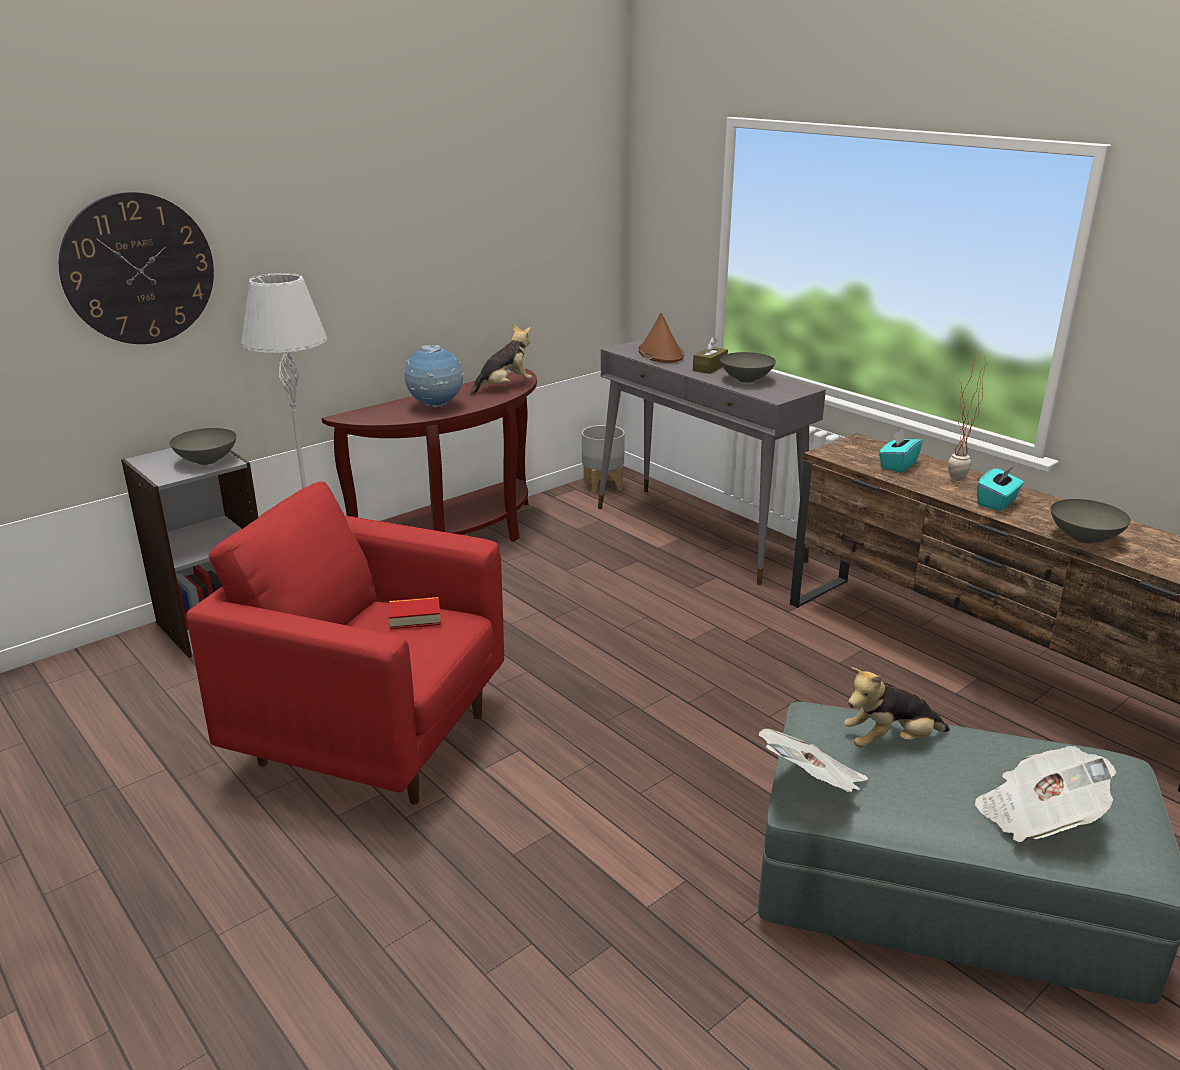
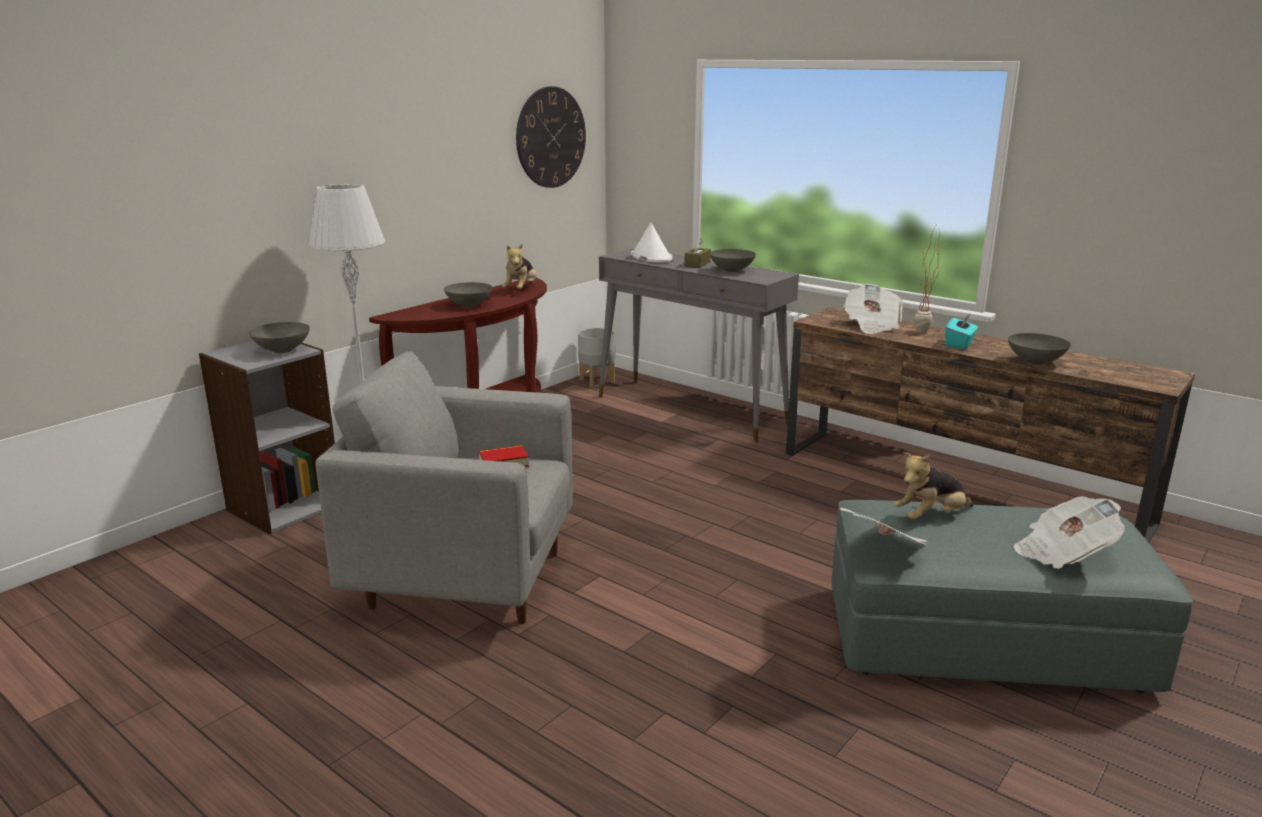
camera: 10 degrees left, 5 degrees down
(138, 269) = (217, 179): wall clock -> wall clock (551, 137)
(372, 738) = (465, 579): red armchair -> grey armchair
(436, 406) = (468, 305): globe -> grey bowl
(504, 387) = (521, 290): plush toy -> plush toy turned 150 degrees clockwise
(660, 353) = (651, 257): brown hat -> white hat
(898, 465) = (871, 325): turquoise tissue box -> newspaper

